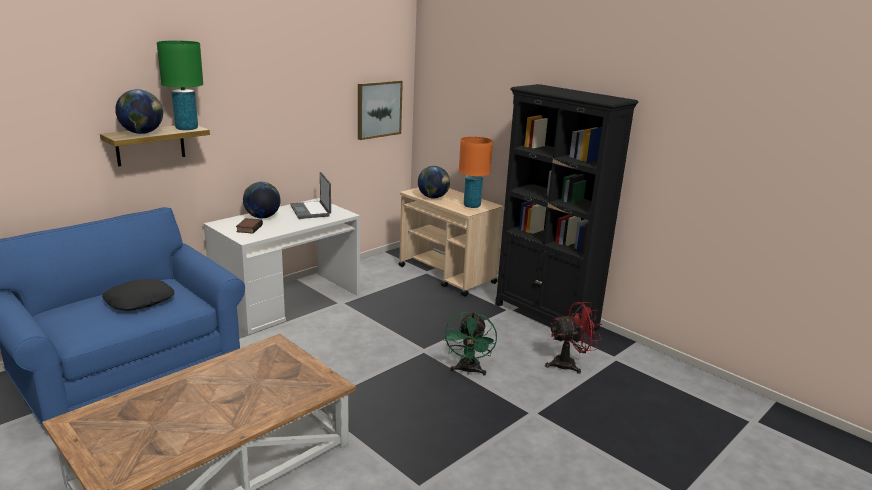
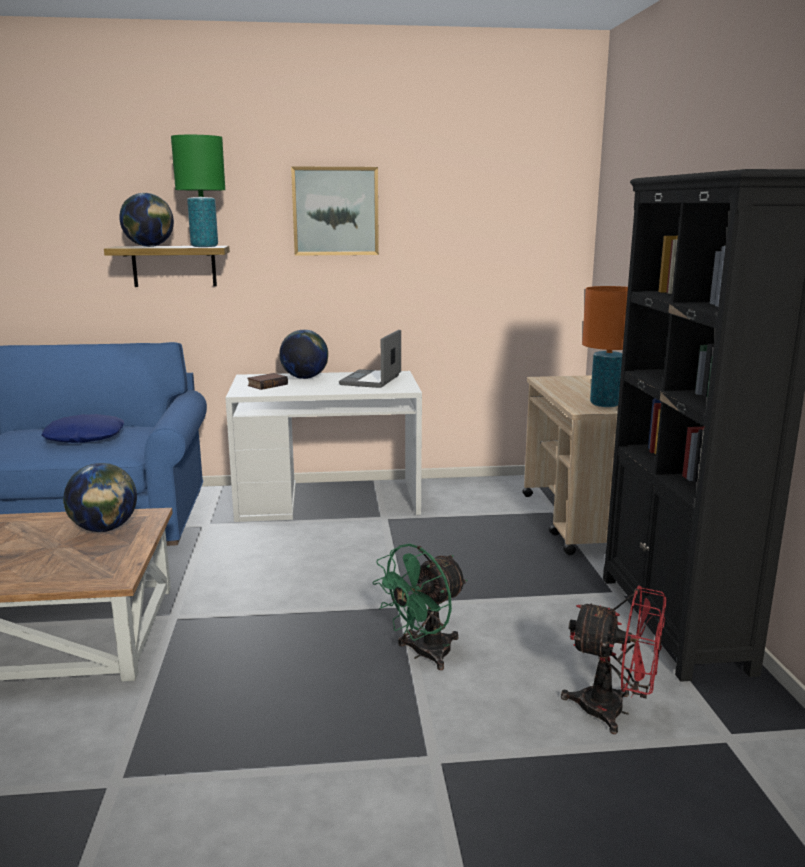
camera: 40 degrees right, 5 degrees down
(139, 301) = (85, 437): black pillow -> blue pillow
(379, 109) = (524, 253): picture -> picture (335, 211)
(433, 198) = (562, 388): globe -> globe (104, 529)

